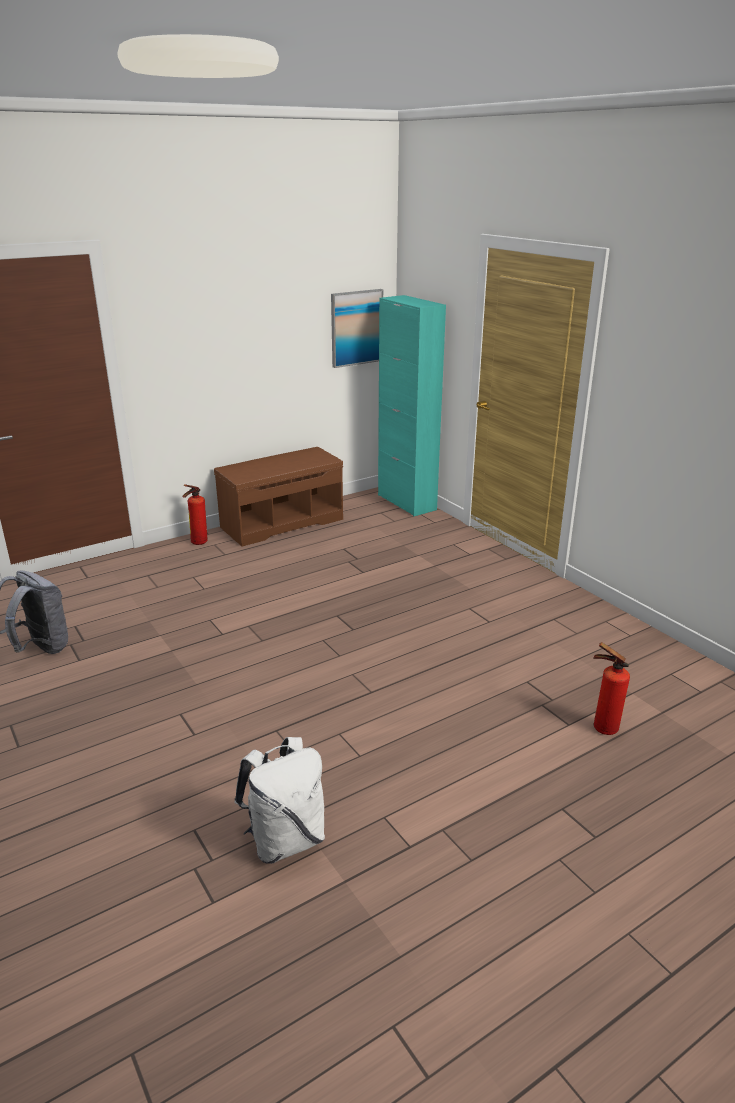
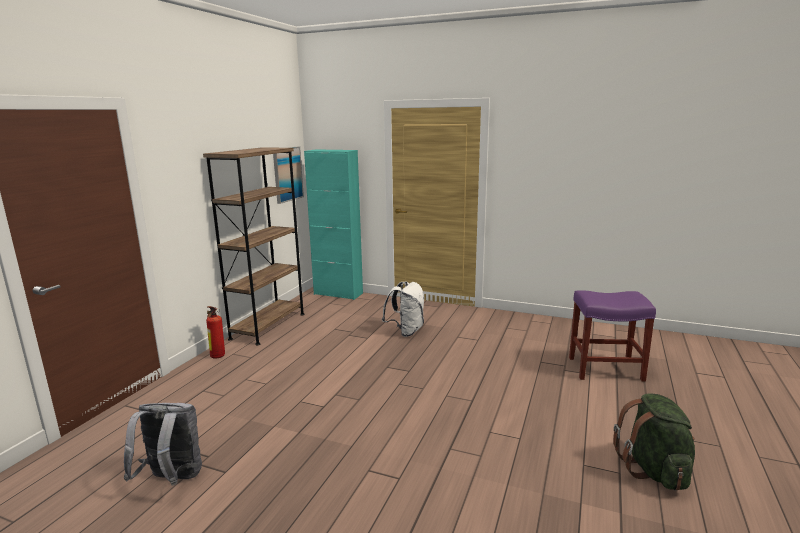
camera: 35 degrees left, 10 degrees down
(282, 522) = (268, 326): brown bench -> brown bookcase
(285, 840) = (555, 510): white backpack -> white backpack (406, 331)
(455, 866) = (654, 470): none -> green backpack
(601, 727) = (604, 369): fire extinguisher -> purple stool

